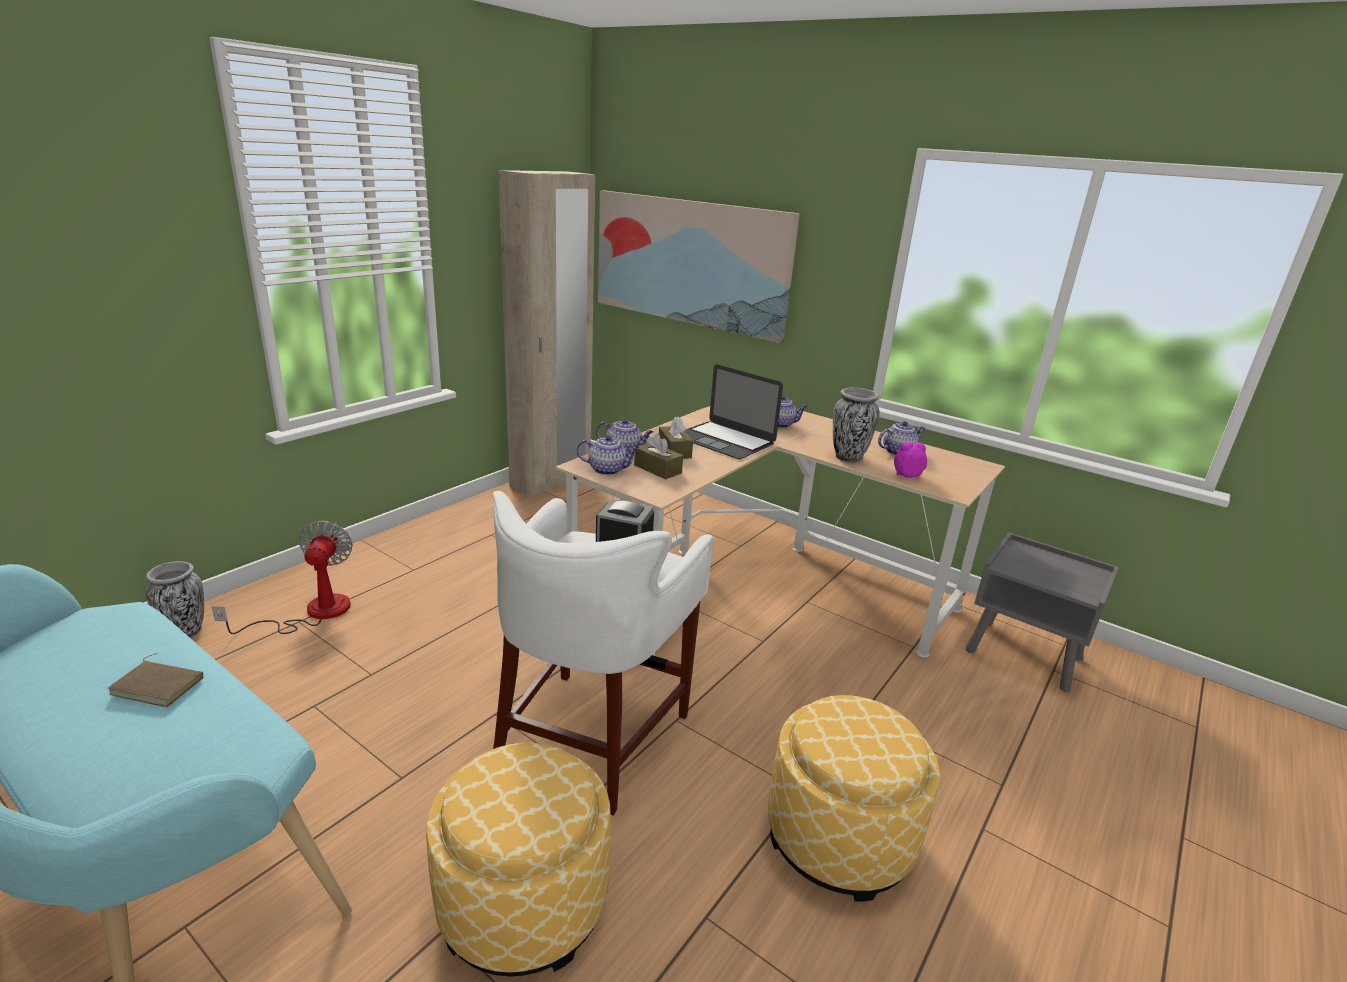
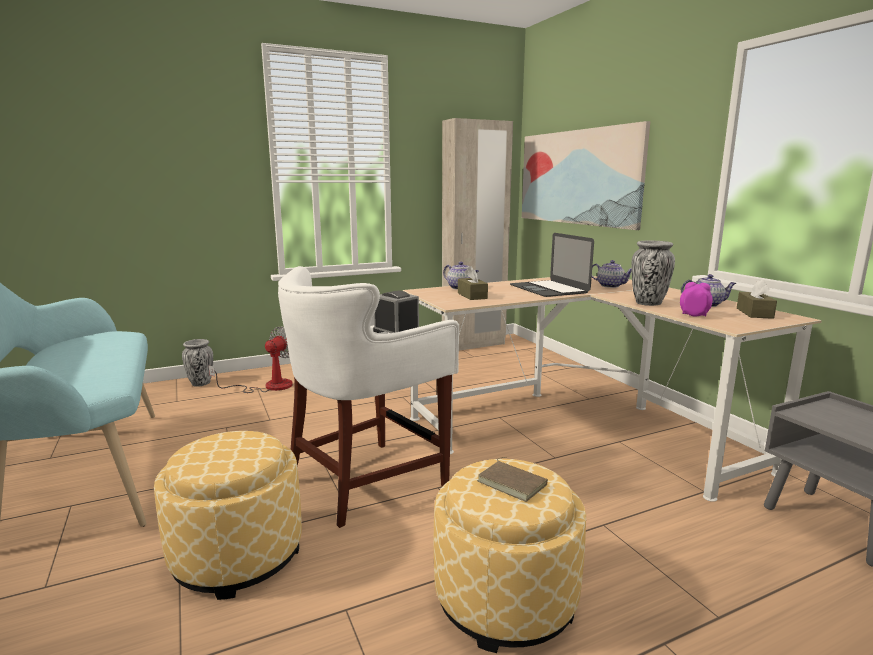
camera: 30 degrees right, 10 degrees down
(160, 685) = (102, 358): brown book -> brown book (513, 483)
(608, 470) = (435, 293): teapot -> none
(674, 450) = (499, 290): brown tissue box -> brown tissue box (754, 313)

